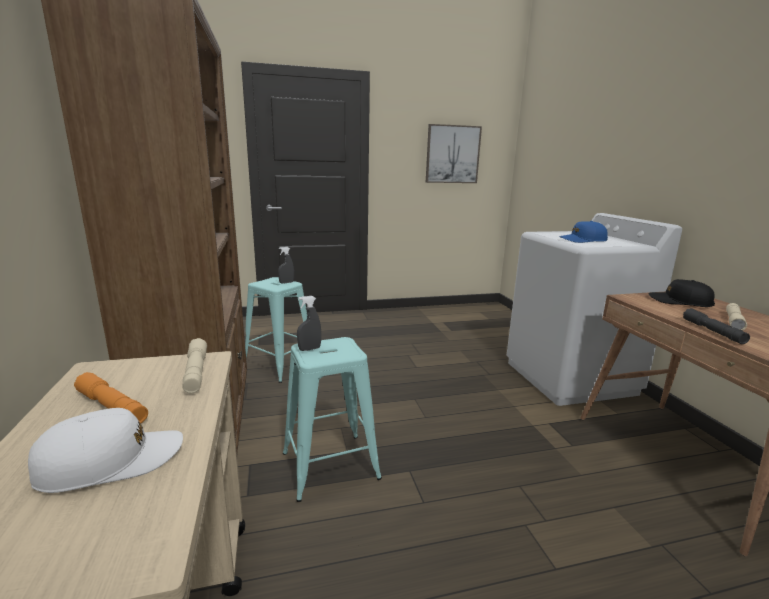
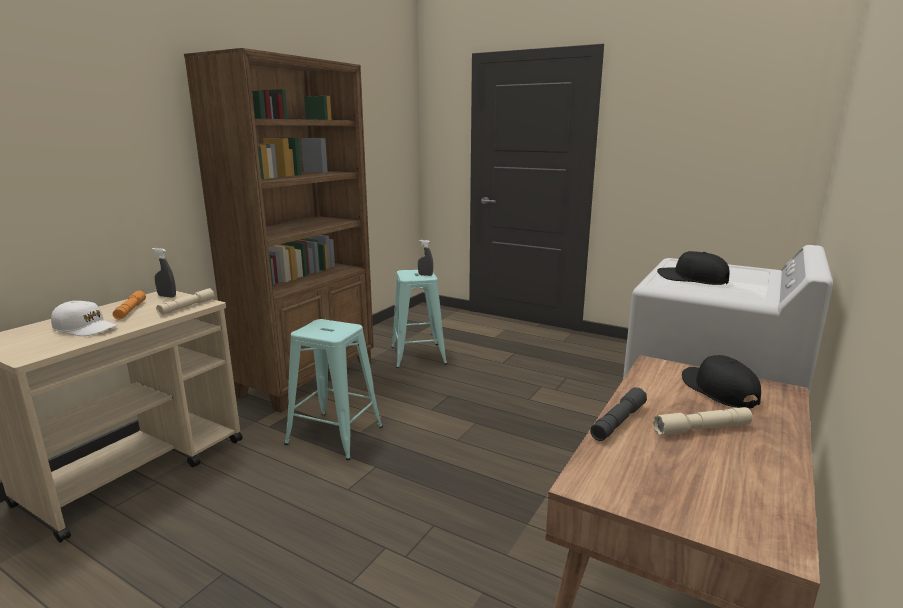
camera: 45 degrees right, 0 degrees up
(309, 349) = (318, 324): grey spray bottle -> grey spray bottle (167, 296)
(452, 154) = (716, 141): picture -> none
(583, 240) = (692, 279): blue cap -> black cap

